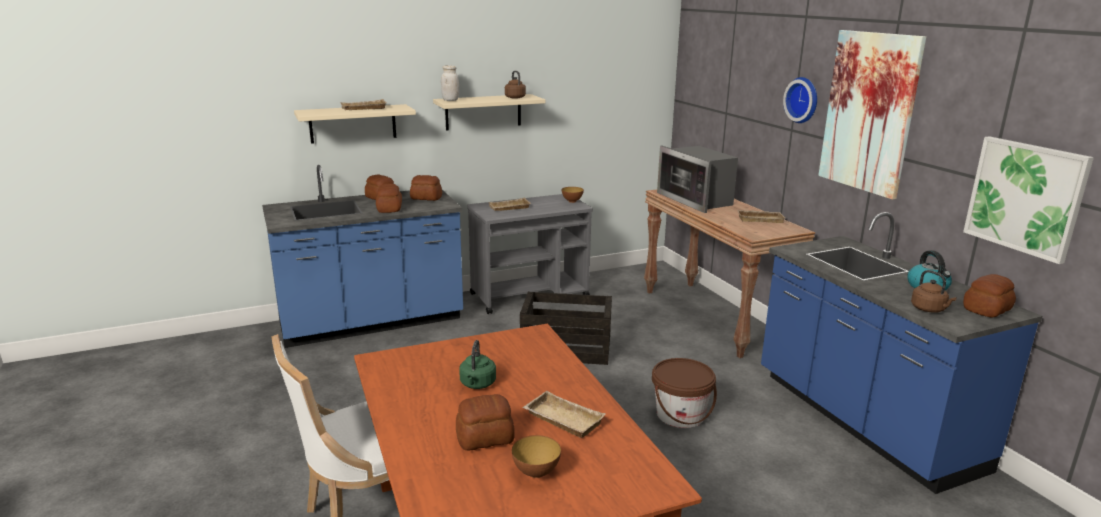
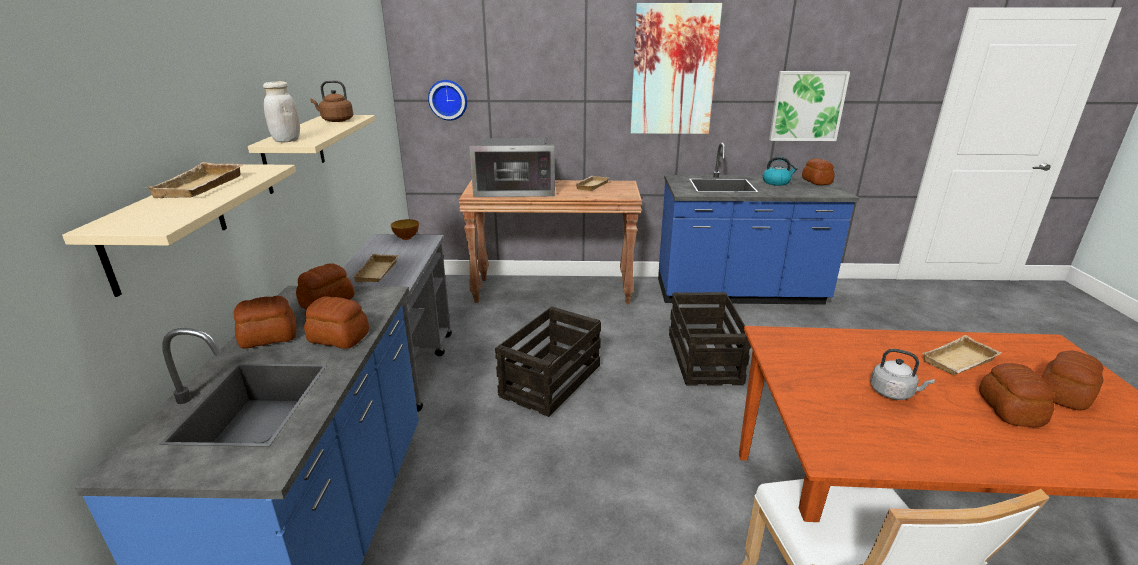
camera: 65 degrees left, 5 degrees up
(477, 384) = (893, 393): green kettle -> grey kettle
(536, 472) = (1063, 394): bowl -> bread
(680, 415) = (703, 358): brown bucket -> crate
(803, 100) = (598, 71): wall clock -> wall clock (448, 99)
(929, 309) = (815, 191): brown kettle -> none

